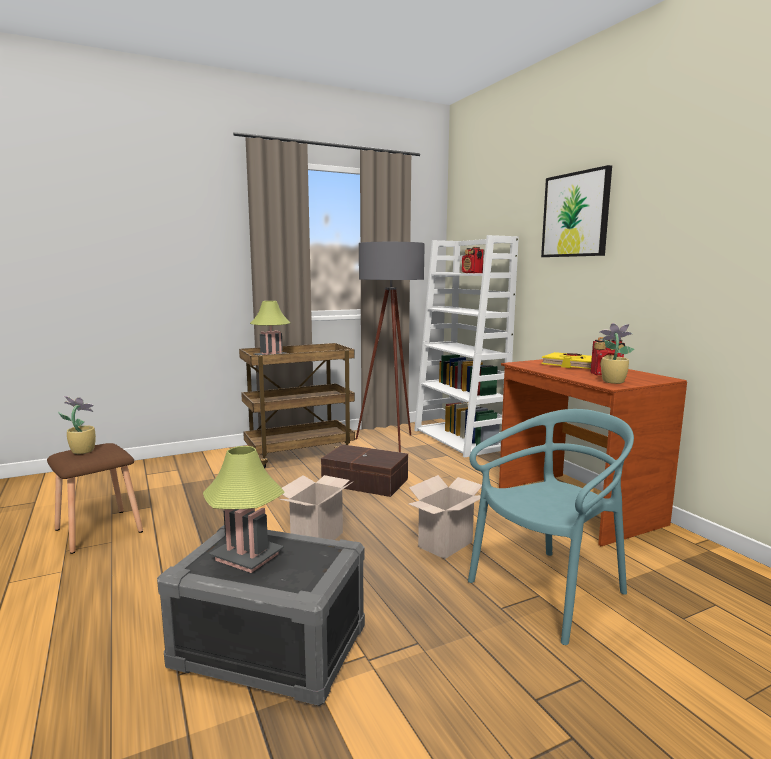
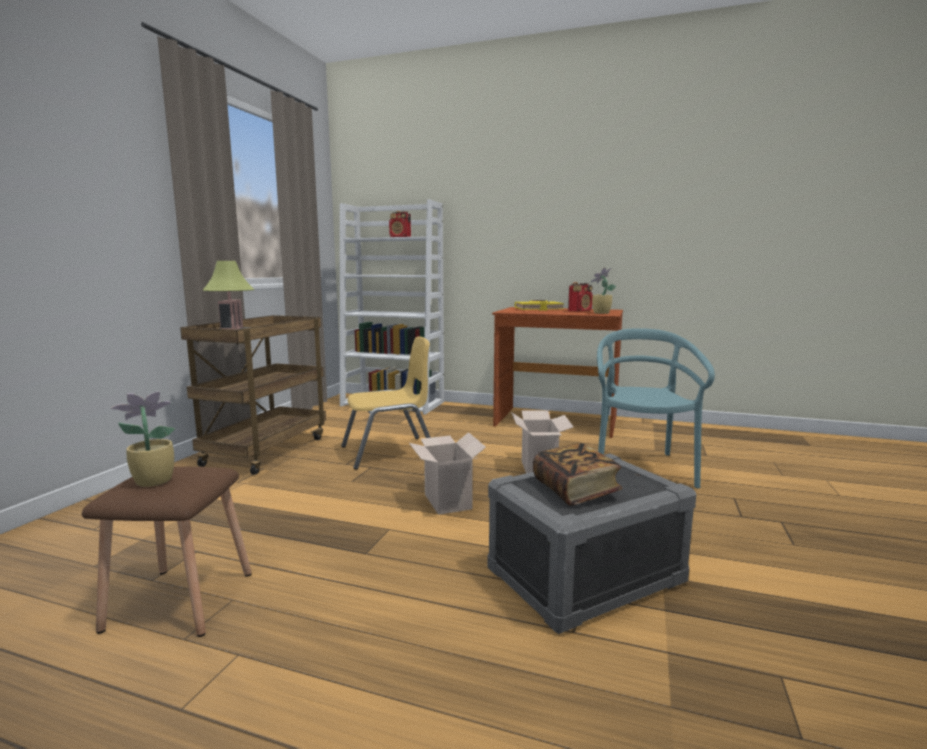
camera: 45 degrees left, 0 degrees up
(247, 557) = (575, 490): table lamp -> book
(365, 482) = (389, 452): brown storage box -> yellow chair
(390, 445) = (344, 421): grey floor lamp -> none
(575, 215) = (507, 186): picture -> none

